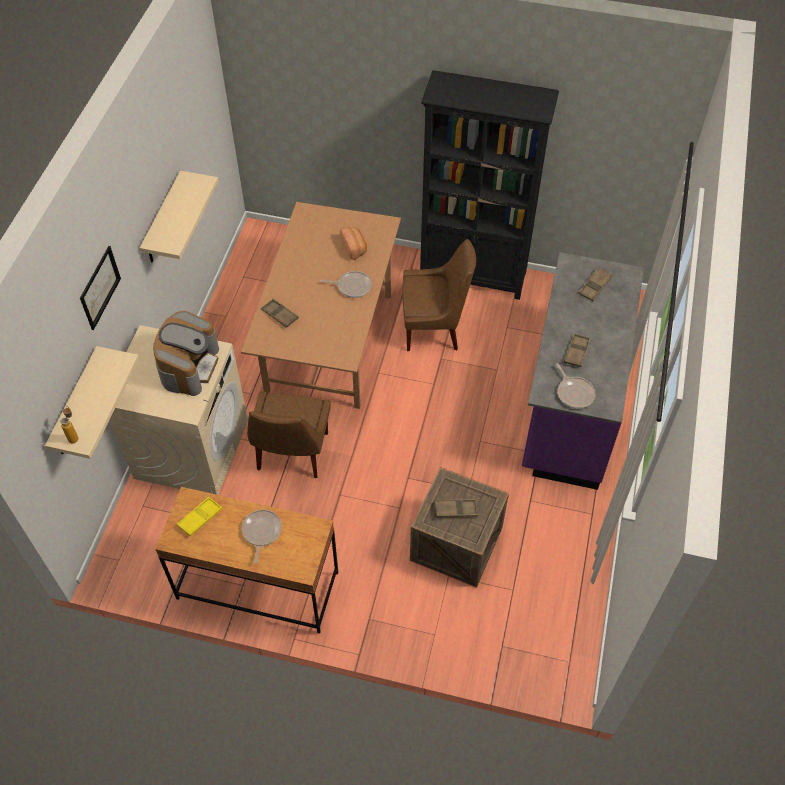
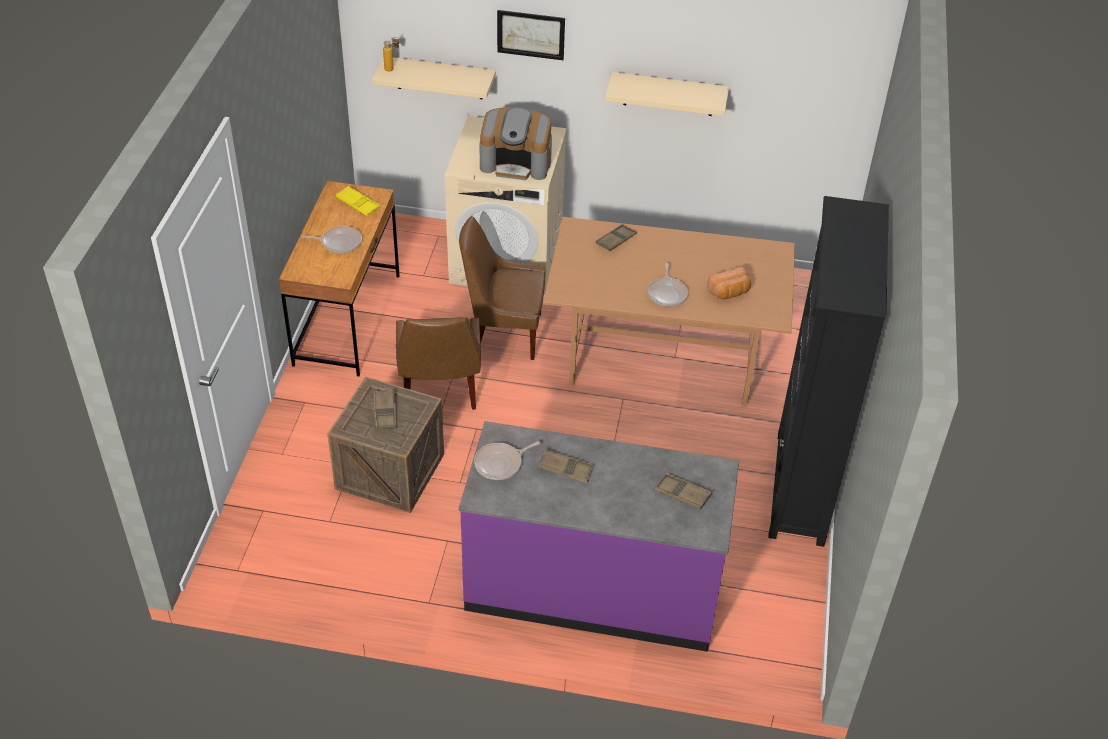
camera: 85 degrees right, 10 degrees down
(434, 328) = (700, 449): brown chair -> brown chair (439, 391)

